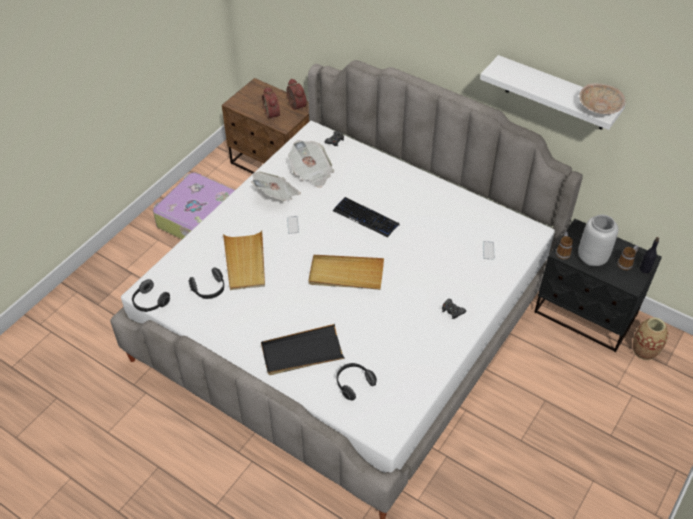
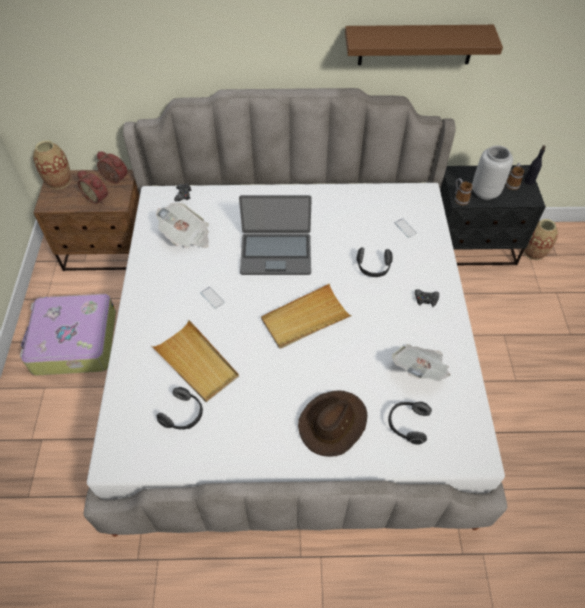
camera: 35 degrees left, 5 degrees up
(150, 302) = (128, 470): headphones -> headphones (373, 268)
(256, 90) = (59, 181): none -> vase
(277, 195) = (171, 276): newspaper -> newspaper (420, 369)
(302, 352) = (333, 423): black tray -> brown hat
(366, 218) = (276, 254): keyboard -> laptop
(556, 94) = (416, 45): white shelf -> brown shelf
(599, 108) = (480, 37): beige bowl -> none

